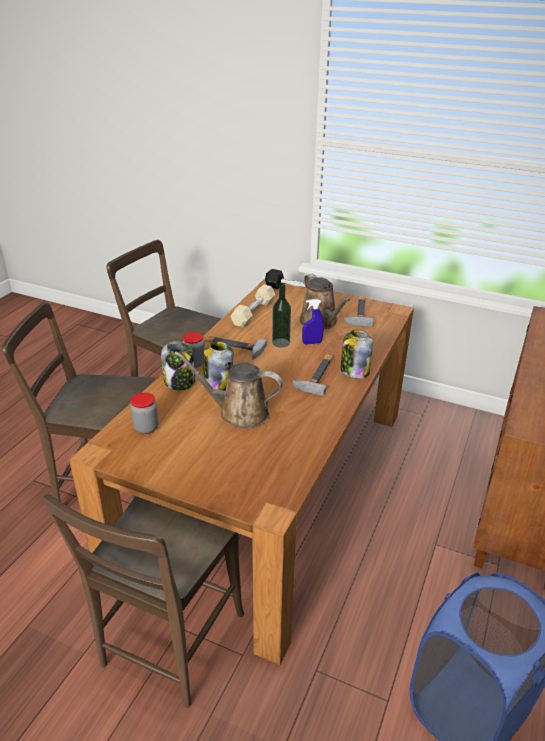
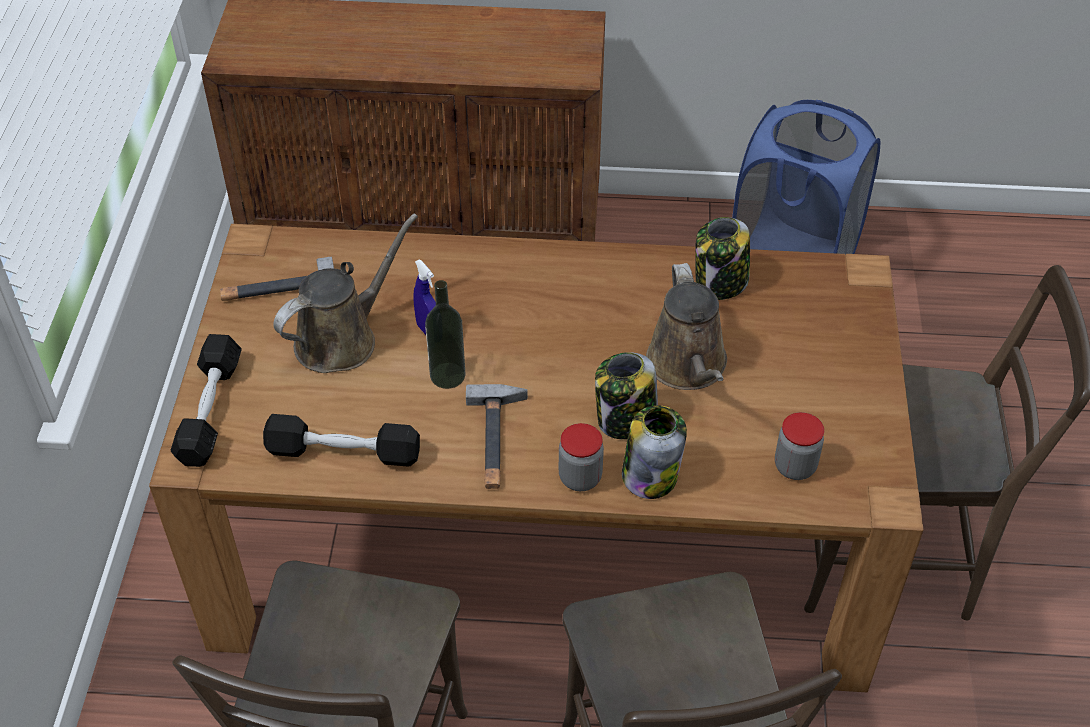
camera: 110 degrees left, 15 degrees up
(253, 313) = (343, 452): beige dumbbell -> black dumbbell
(317, 375) = (532, 302): hammer -> none
(354, 371) = (497, 261): jar -> jar (720, 283)

